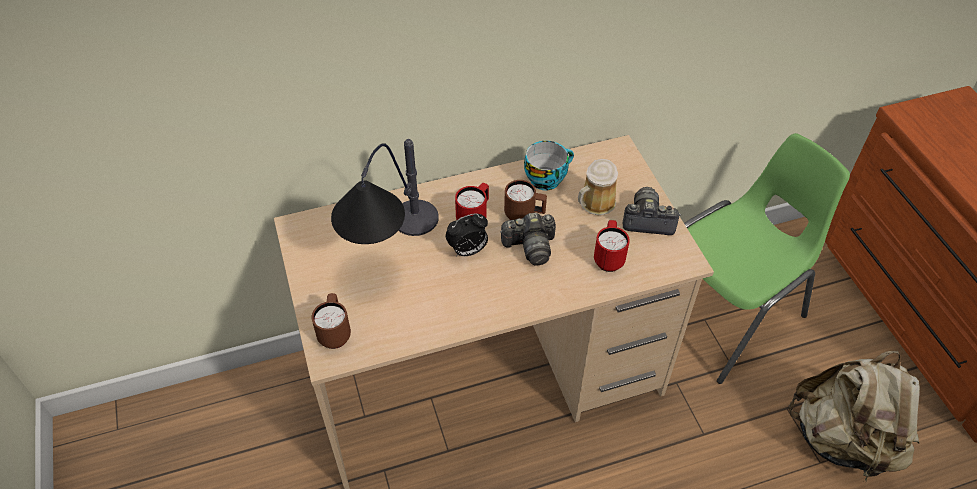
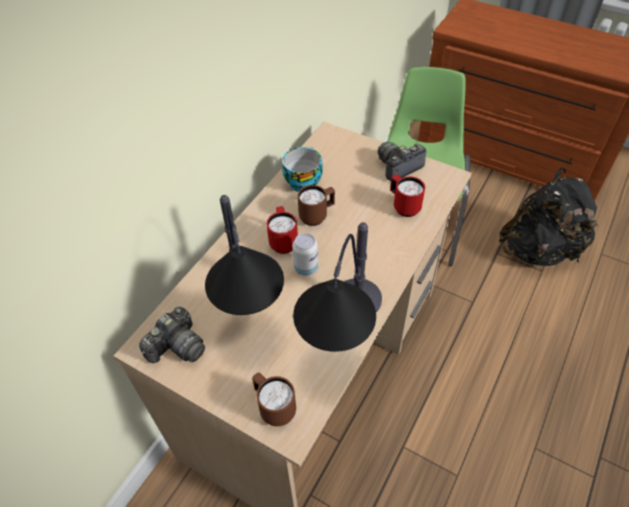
camera: 40 degrees left, 0 degrees up
(434, 324) = (343, 339): none -> table lamp
(467, 251) = (306, 268): alarm clock -> can
(530, 247) = (346, 234): camera -> camera (177, 346)
(595, 203) = (354, 177): mug -> none
(842, 440) = (538, 250): beige backpack -> black backpack

